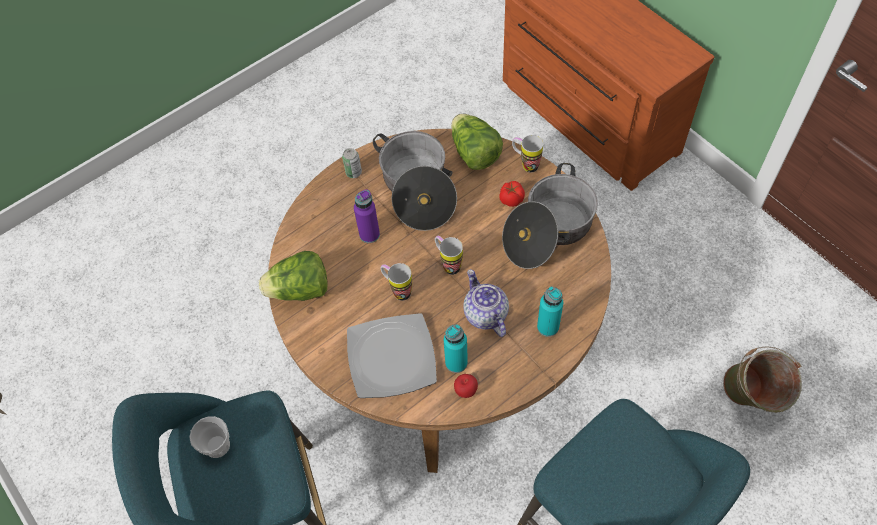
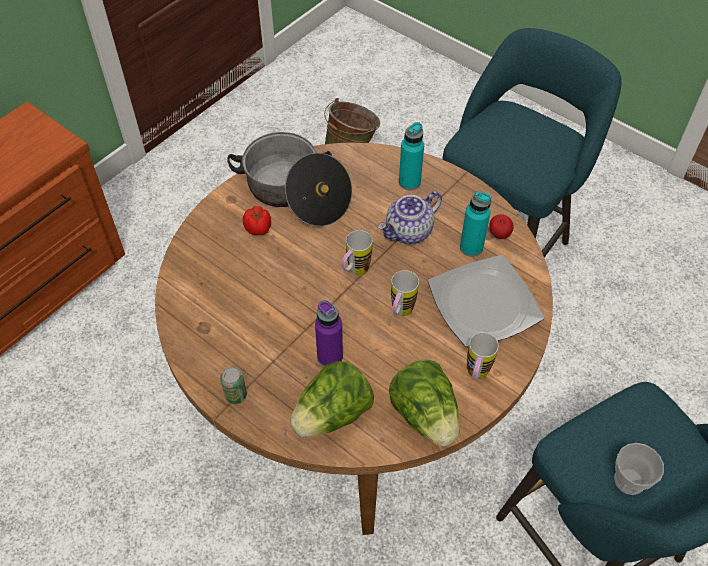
camera: 105 degrees left, 5 degrees down
(417, 190) = (255, 319): cooking pot -> none
(474, 153) = (194, 271): lettuce -> lettuce (332, 415)
(525, 164) = (206, 222): mug -> mug (476, 376)

